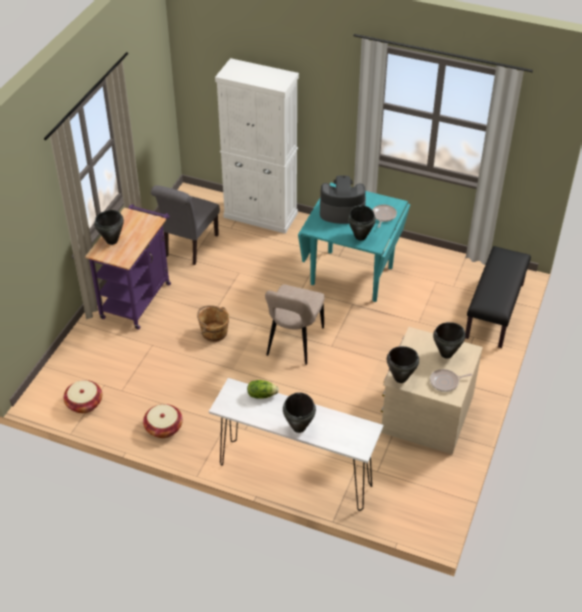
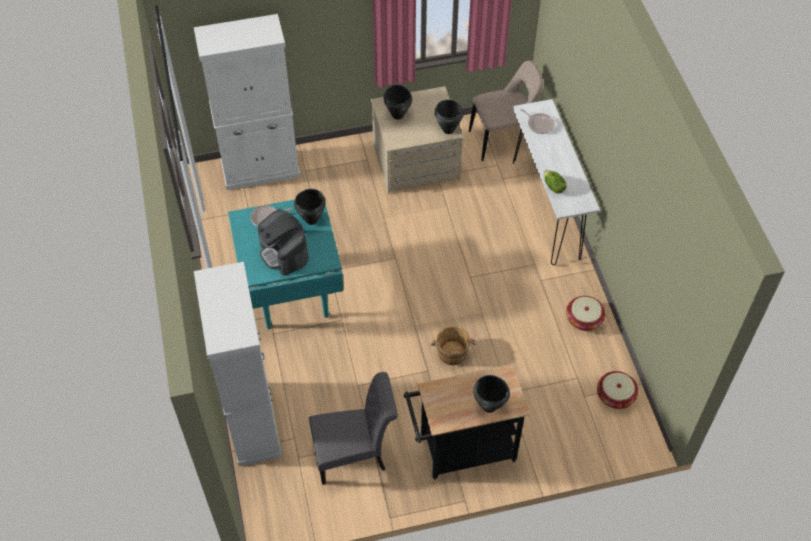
camera: 125 degrees left, 10 degrees up
(138, 297) = (461, 450): purple cart -> black cart
(294, 343) = (415, 286): beige chair -> beige chair (503, 140)
(299, 427) = (561, 149): black cooking pot -> none
(445, 382) = (428, 103): frying pan -> frying pan (539, 124)
(495, 311) = (261, 170): black bench -> white cabinet

